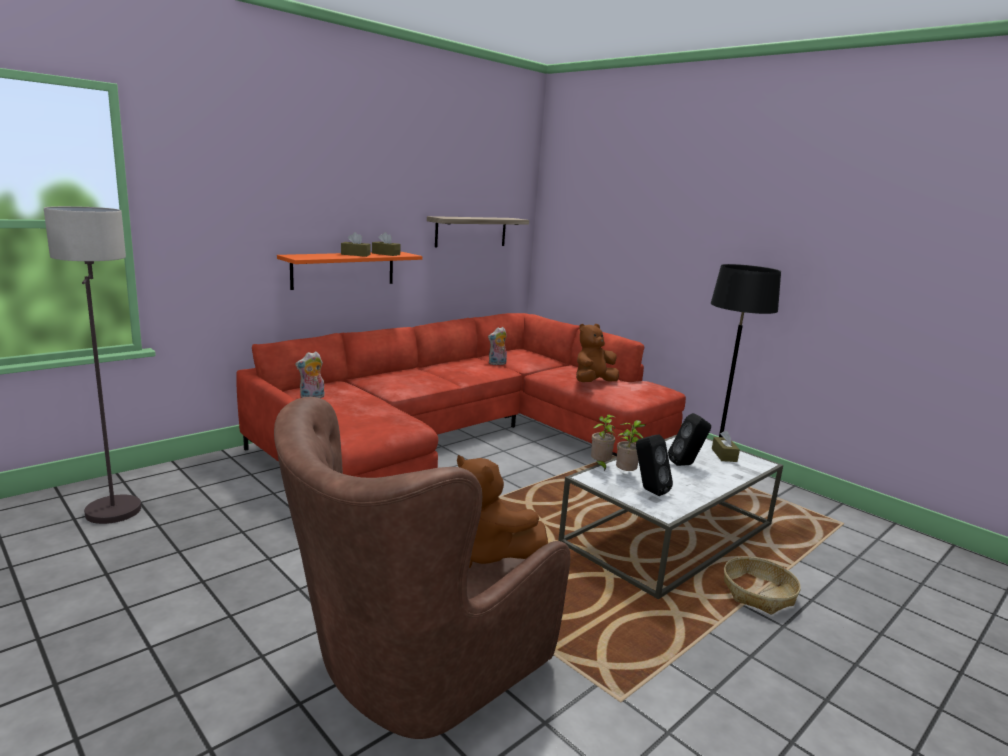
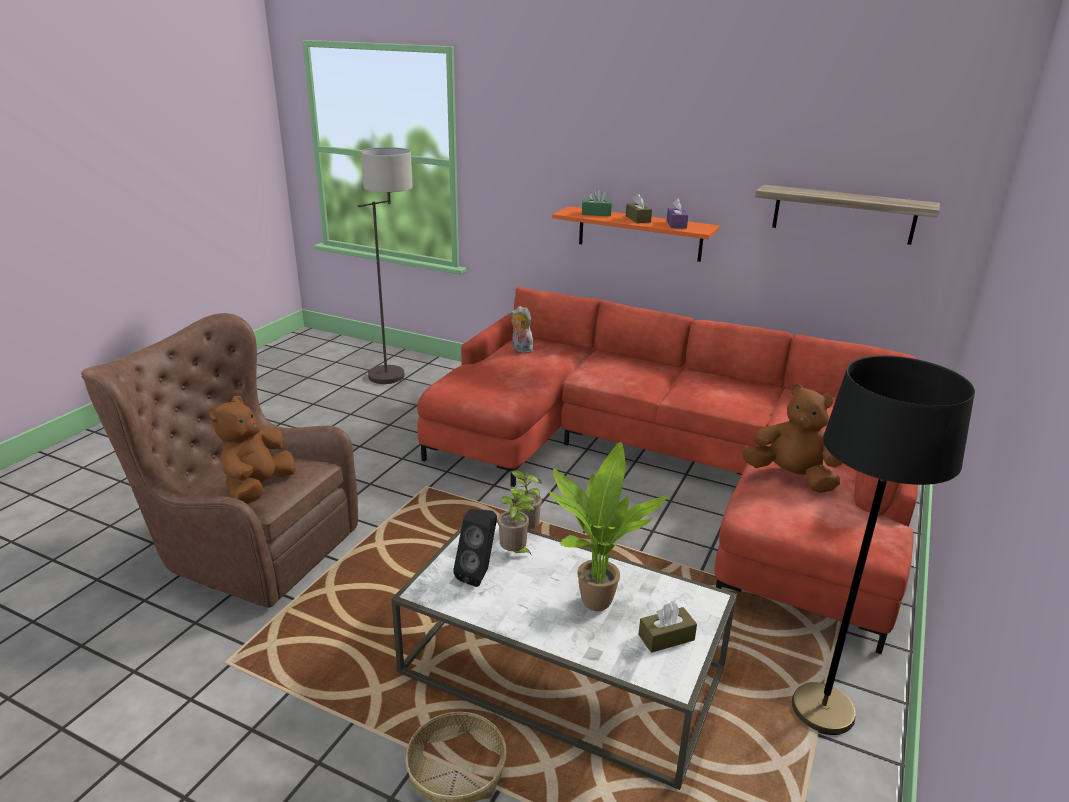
camera: 70 degrees right, 10 degrees up
(319, 255) = (596, 214): none -> green tissue box
(386, 254) = (676, 224): brown tissue box -> purple tissue box
(497, 364) = (767, 403): plush toy -> none
(687, 464) = (592, 601): black speaker -> potted plant

